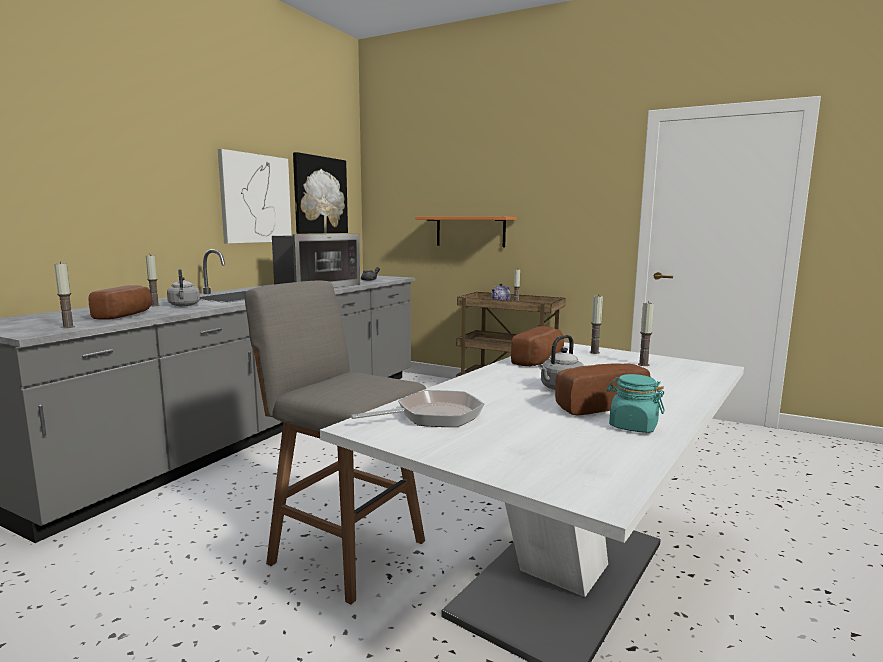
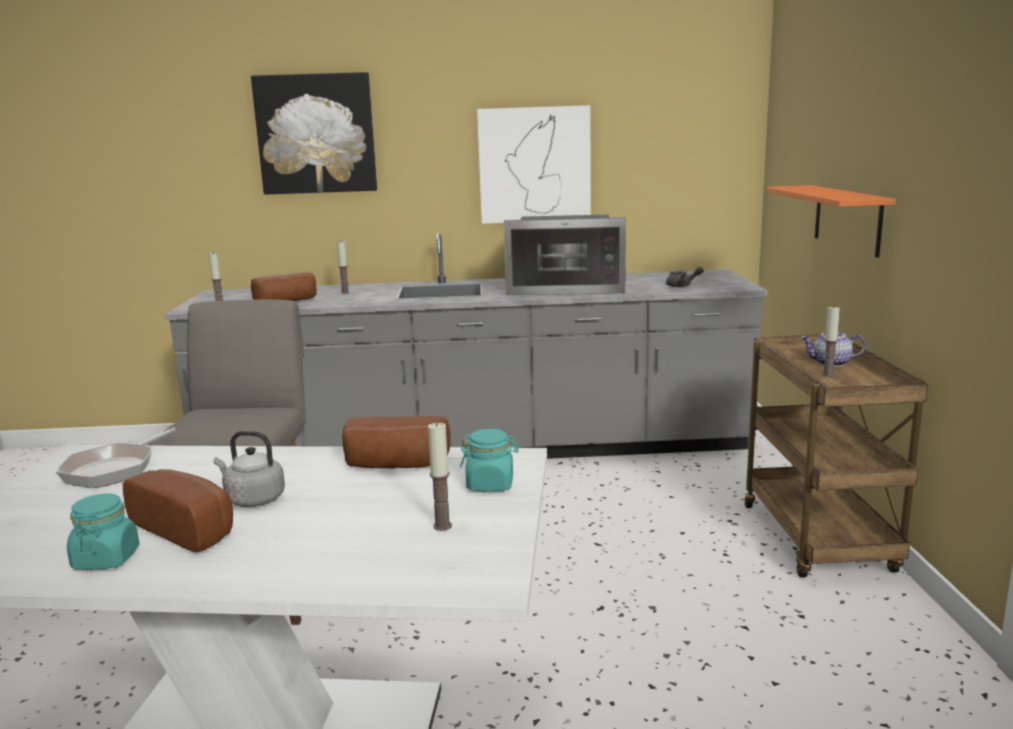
camera: 60 degrees right, 5 degrees up
(184, 305) = (357, 297): grey kettle -> none
(320, 195) = (660, 150): picture -> picture (316, 134)
(433, 416) = (114, 469): frying pan -> frying pan turned 75 degrees clockwise
(594, 352) = (490, 484): candle -> turquoise jar

